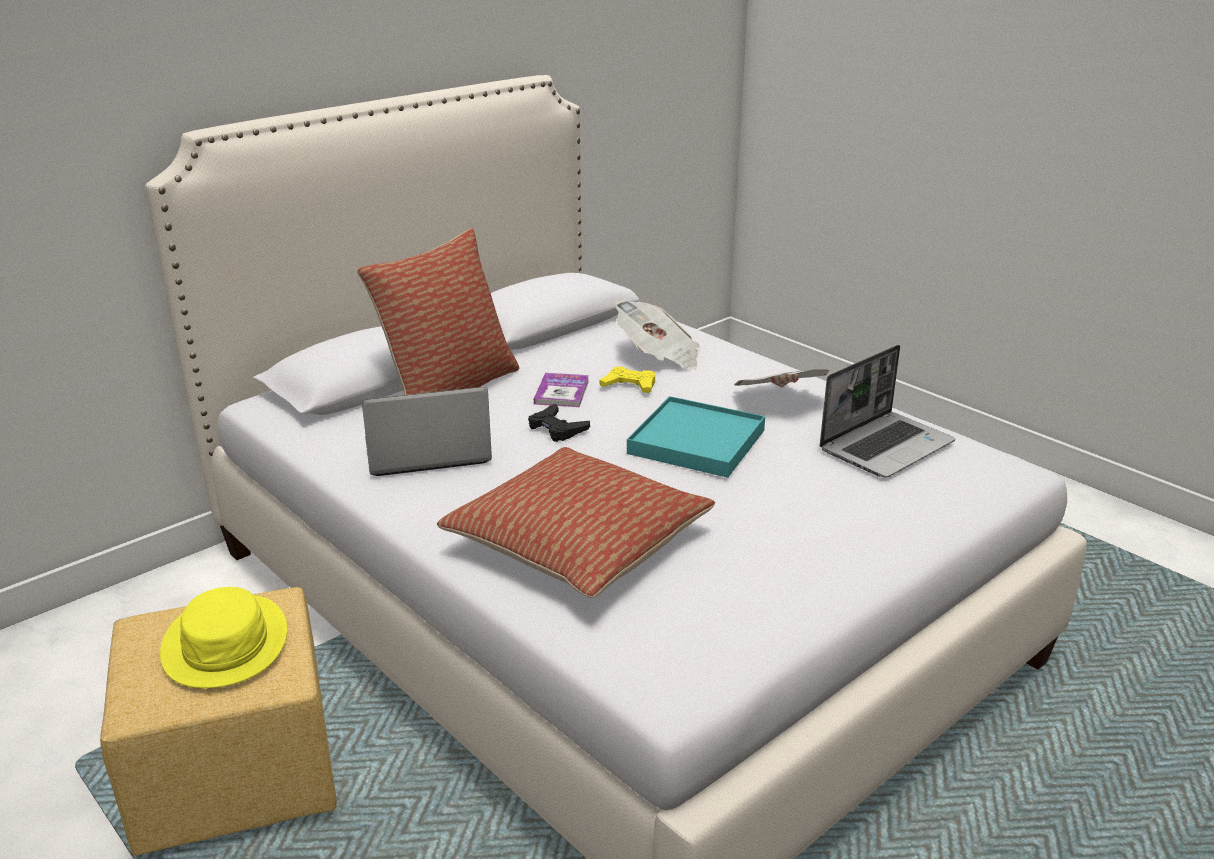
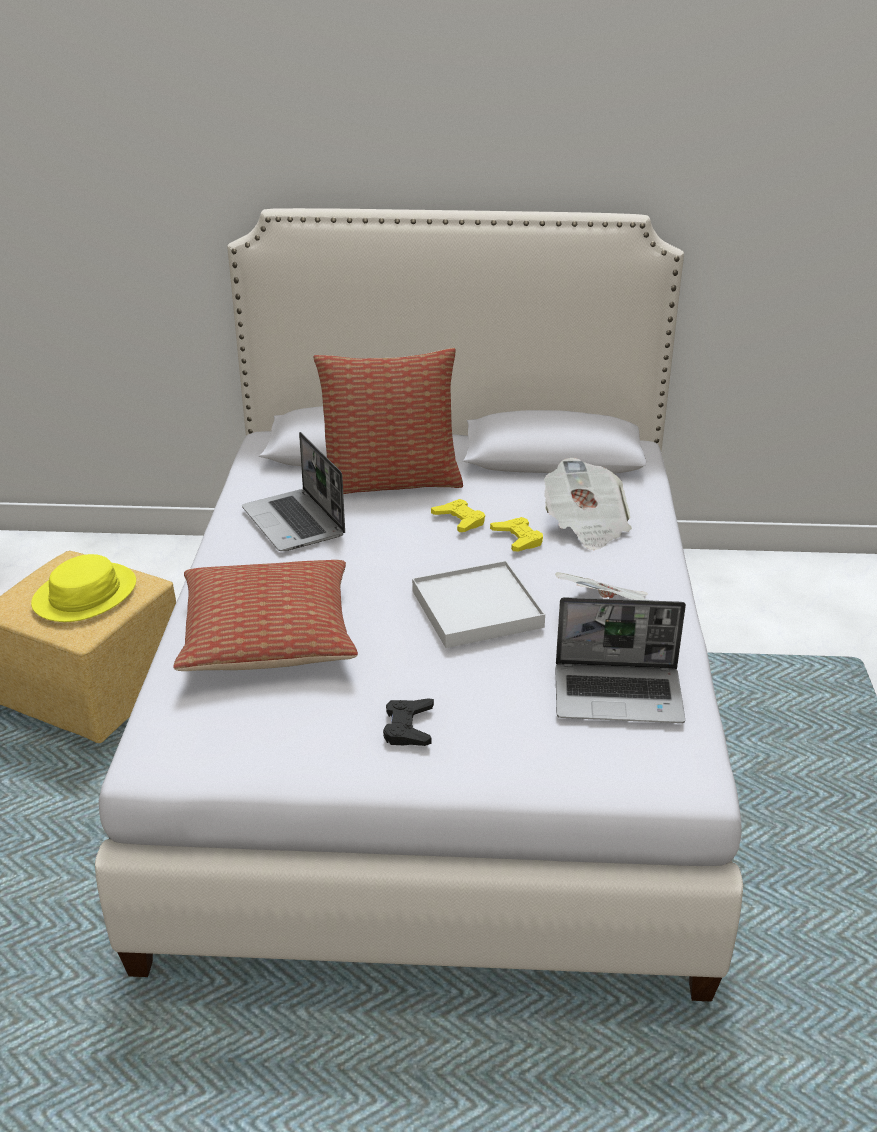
camera: 45 degrees right, 5 degrees up
(426, 453) = (295, 523): laptop -> laptop turned 150 degrees counterclockwise
(557, 428) = (402, 547): black game controller -> black game controller (408, 727)
(561, 392) = (459, 520): book -> yellow game controller
(696, 441) = (477, 609): turquoise tray -> white tray

